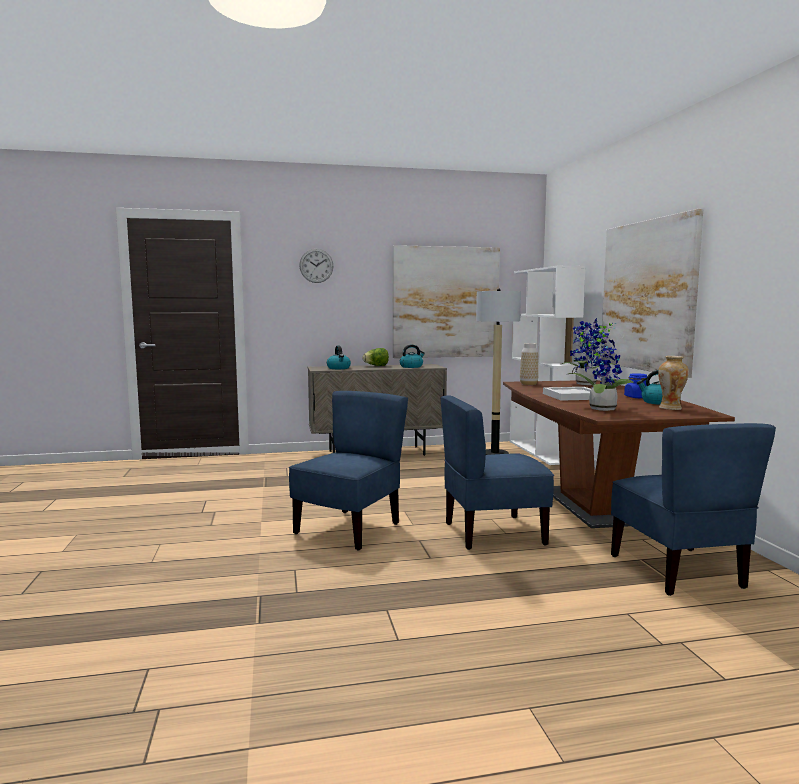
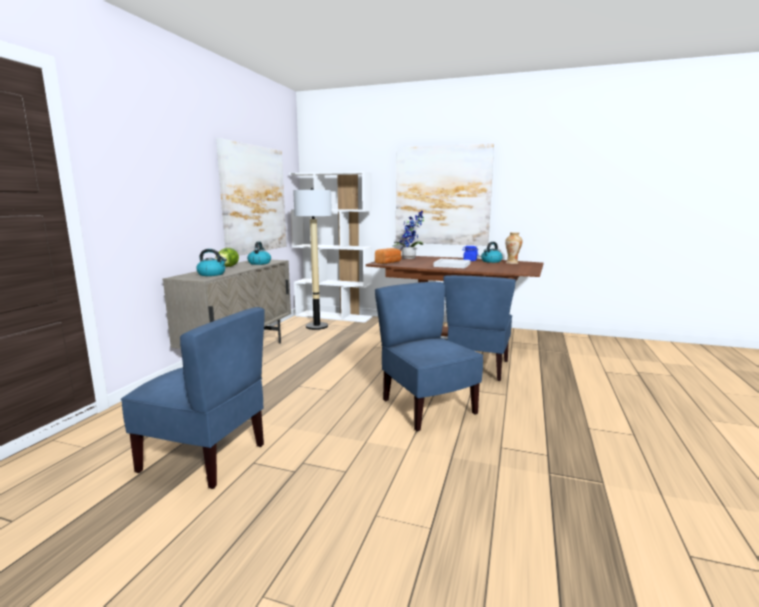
camera: 60 degrees left, 5 degrees up
(316, 265) = (154, 153): wall clock -> none
(528, 384) = (389, 263): vase -> bread
(598, 409) = (503, 269): potted plant -> none
(678, 571) = (558, 348): blue chair -> blue chair (205, 457)

